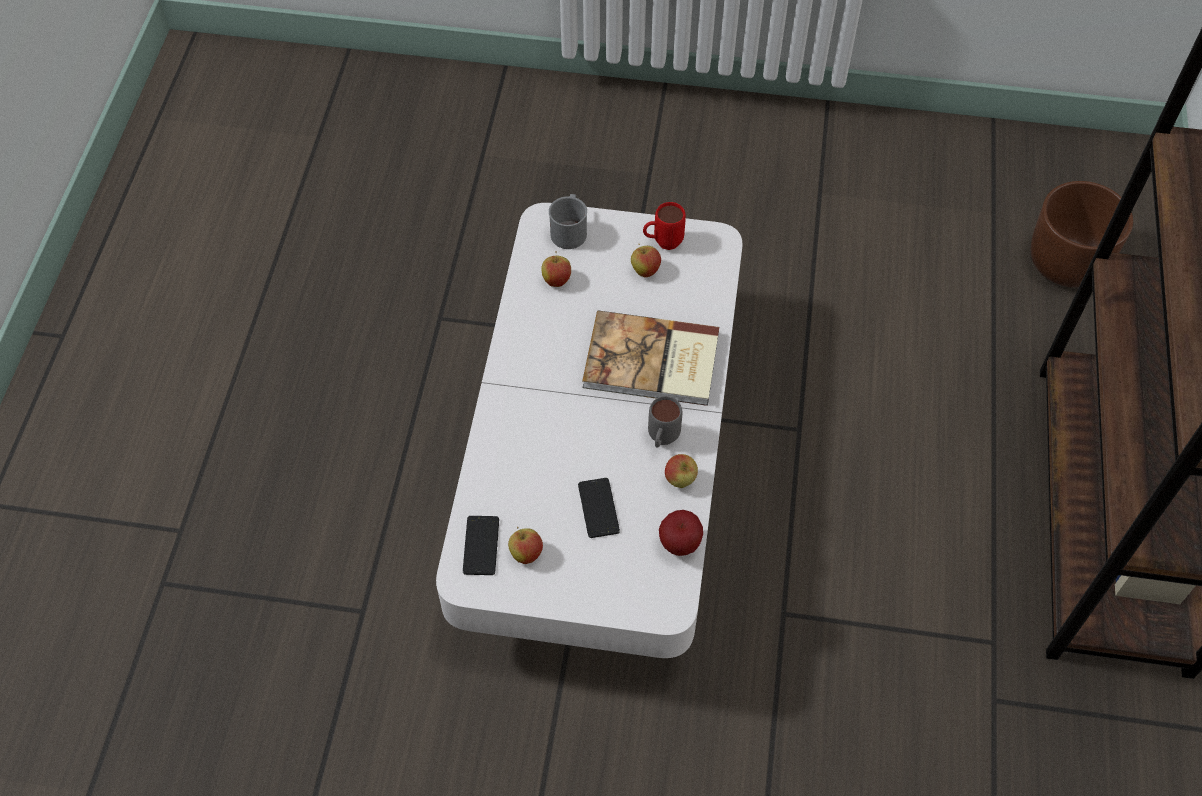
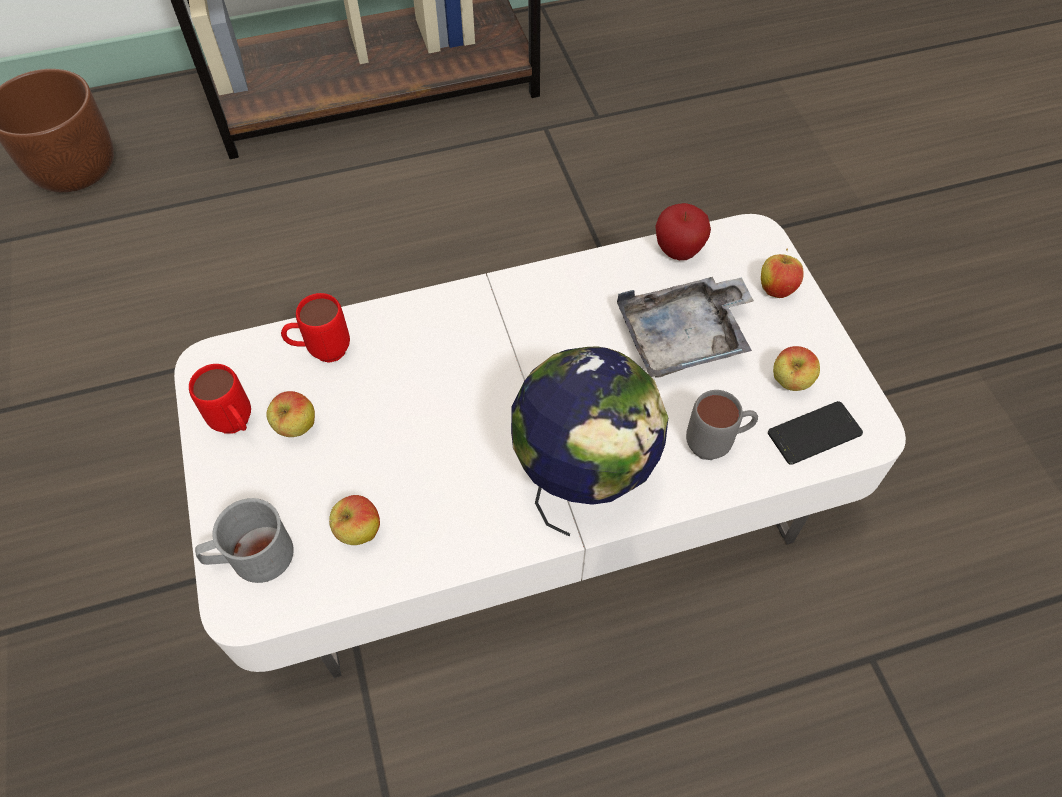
camera: 115 degrees left, 0 degrees up
(524, 399) = (583, 481): none -> globe
(598, 508) = (684, 338): phone -> grey tray
(652, 362) = (449, 363): book -> none
(661, 441) = (558, 313): grey mug -> grey mug (716, 445)
(680, 480) = (599, 278): apple -> apple (776, 289)
(698, 298) = (321, 352): none -> red mug

